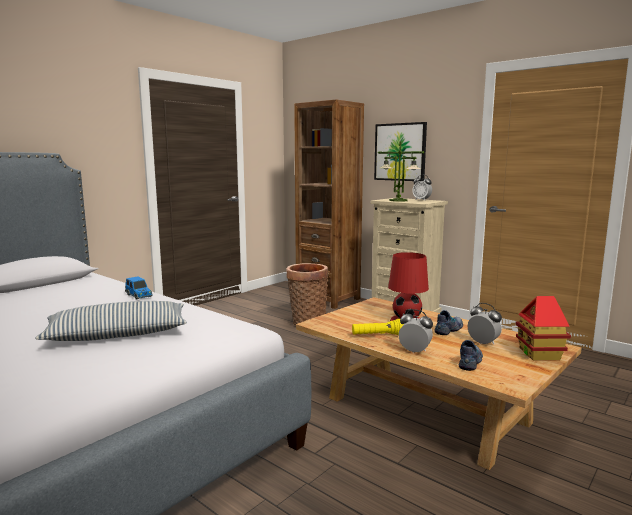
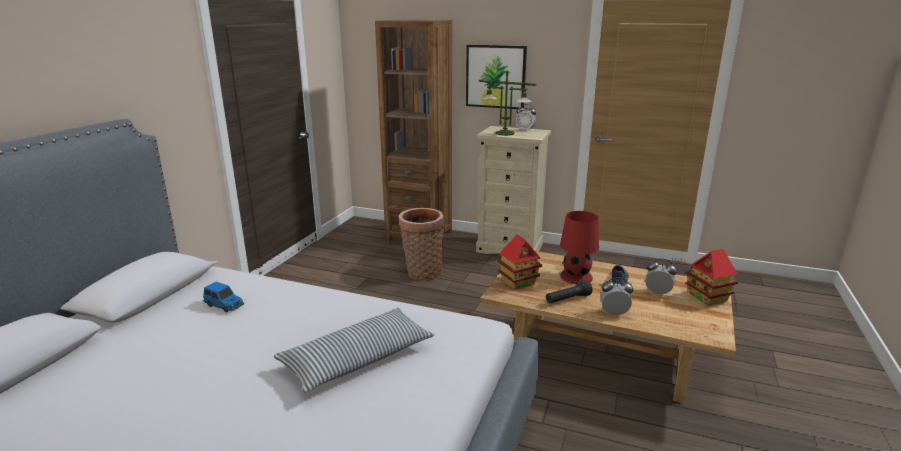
camera: 20 degrees left, 10 degrees up
(139, 296) = (309, 296): toy car -> toy car (225, 305)
(344, 318) = (518, 282): none -> toy house
(378, 335) = (567, 299): yellow flashlight -> black flashlight
(470, 361) = (665, 316): shoe -> none

